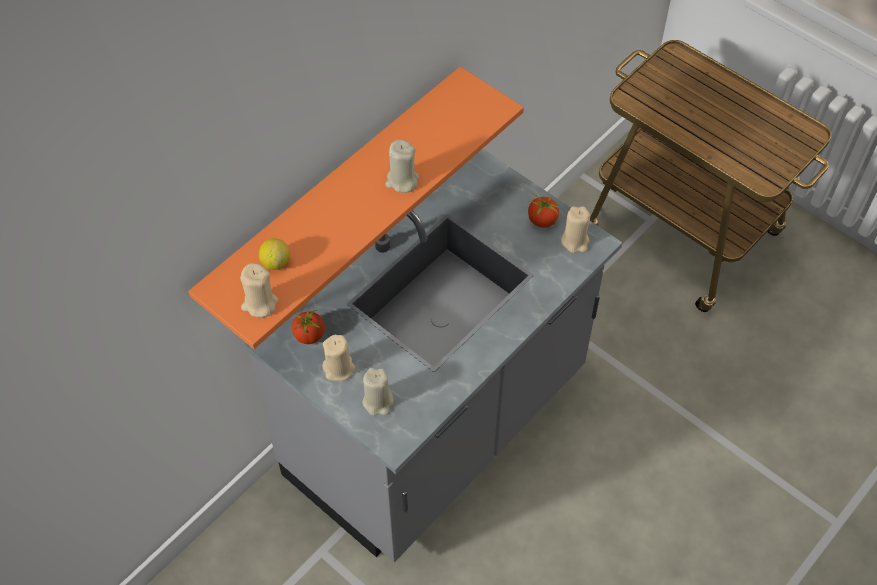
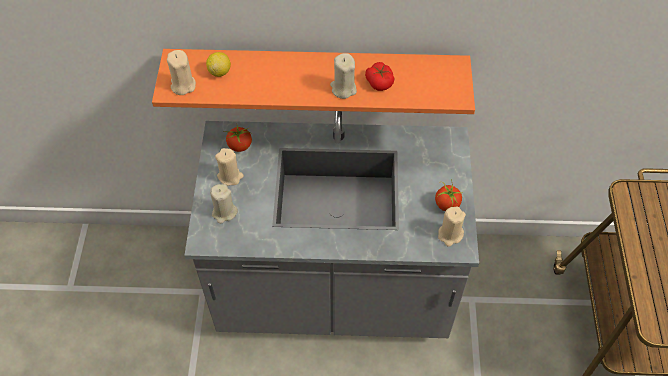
camera: 50 degrees right, 0 degrees up
(422, 149) = (379, 82): none -> tomato

